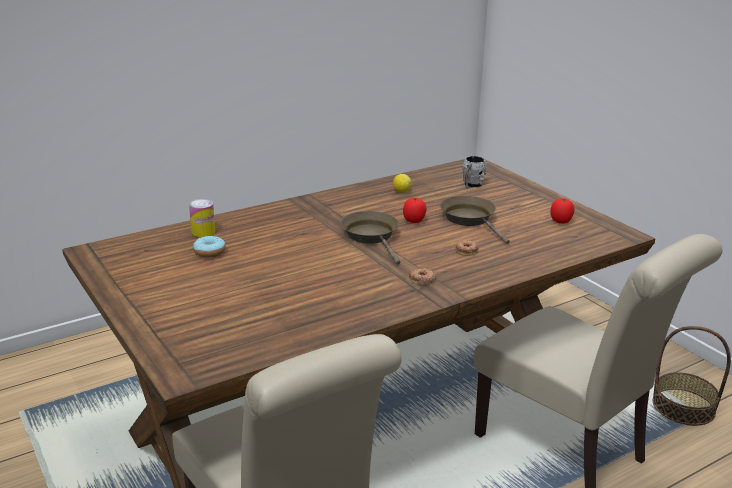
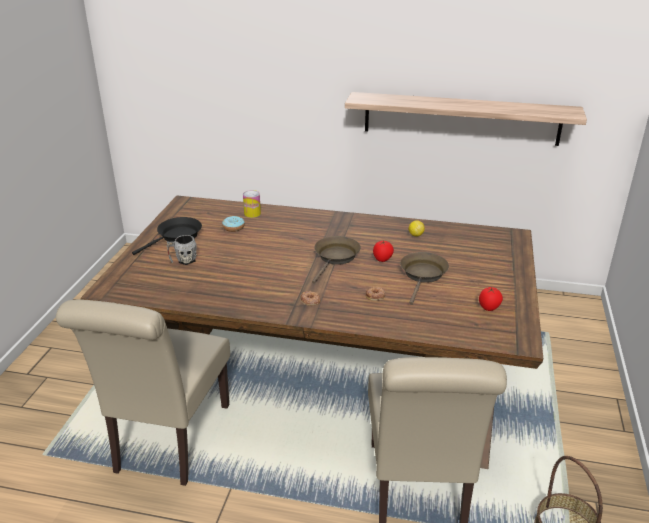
camera: 45 degrees right, 5 degrees up
(158, 287) = (177, 237): none -> black frying pan
(329, 67) = (461, 118): none -> shelf
(471, 185) = (477, 250): grey mug -> grey mug (183, 260)

